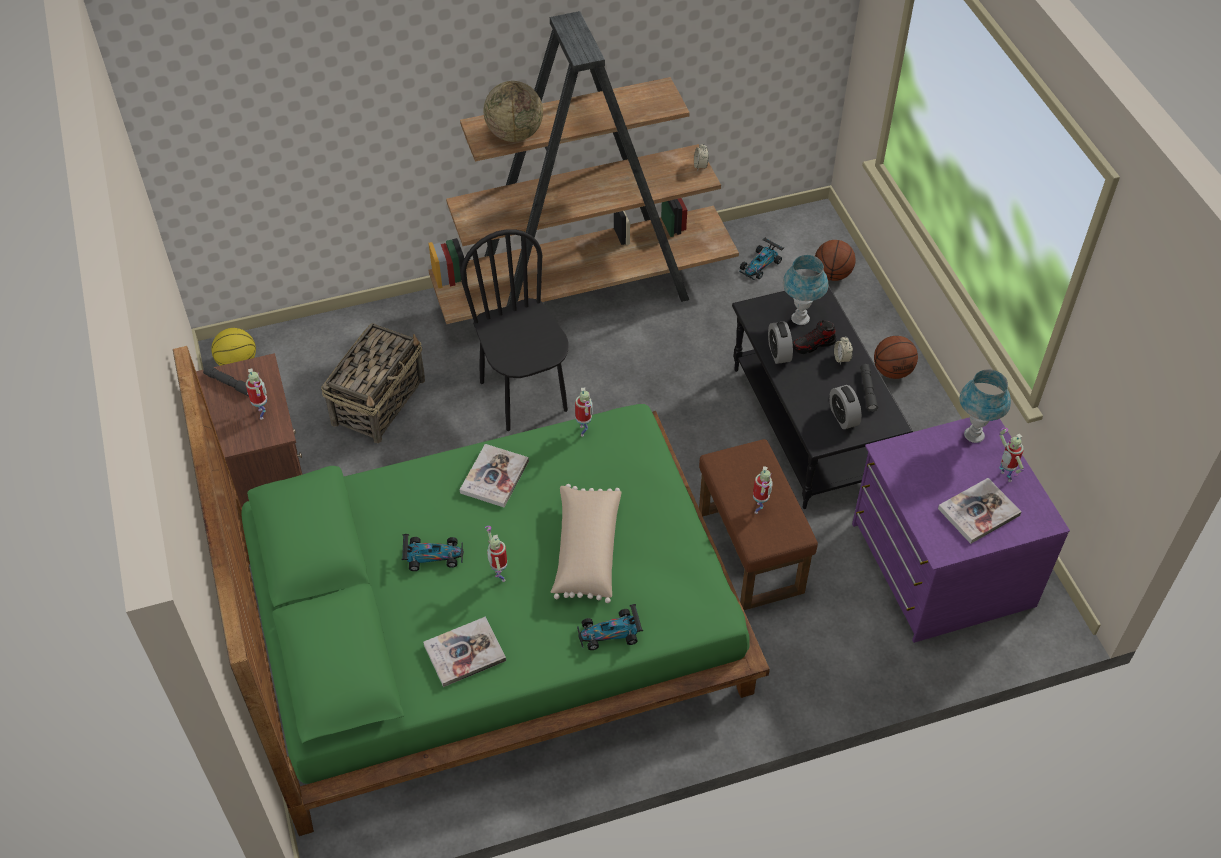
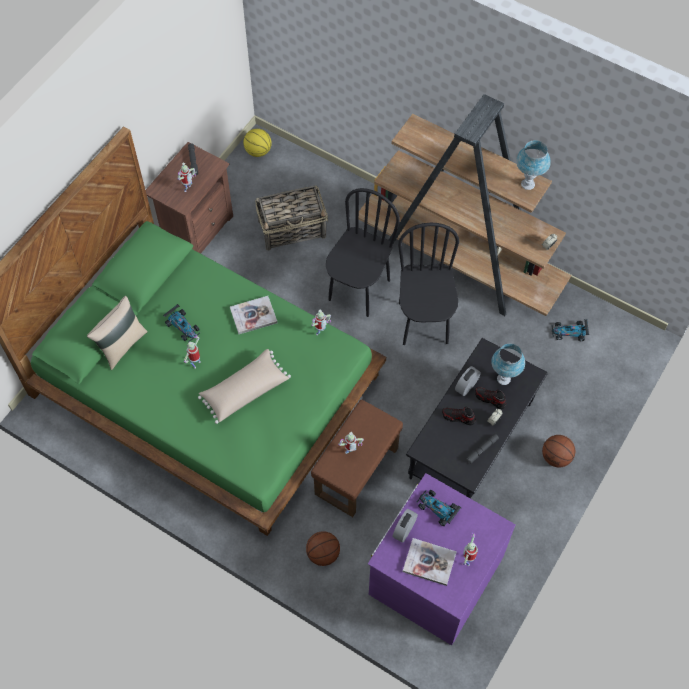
camera: 50 degrees right, 10 degrees up
(390, 637) = (122, 345): none -> beige pillow
(464, 653) = (139, 383): book -> none
(514, 134) = (427, 145): globe -> none
(610, 633) = (203, 437): toy car -> toy car (437, 509)
(626, 369) = (424, 322): none -> black chair
(810, 384) = (458, 417): none -> shoe
(832, 274) = (601, 375): basketball -> basketball (323, 554)
(843, 417) = (450, 450): alarm clock -> alarm clock (404, 529)
(974, 435) = (485, 525): blue table lamp -> blue table lamp (527, 184)

